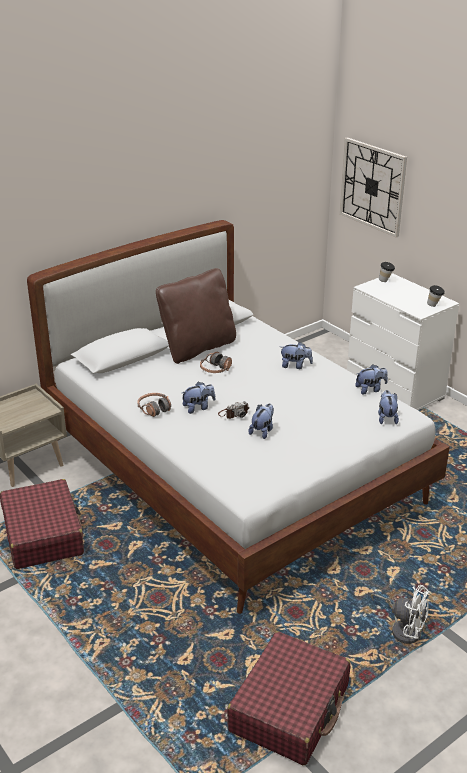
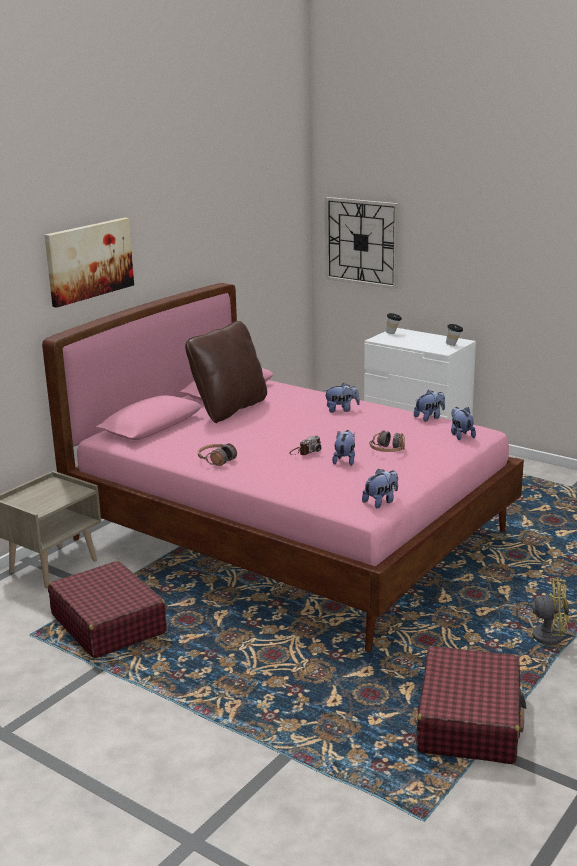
camera: 15 degrees left, 10 degrees down
(79, 205) = (89, 260): none -> picture
(198, 408) = (264, 452): plush toy -> plush toy (381, 502)
(215, 369) = (260, 422): headphones -> headphones (388, 450)
(233, 471) = (291, 536): white bed -> pink bed
(403, 629) = (542, 634): white fan -> yellow fan

